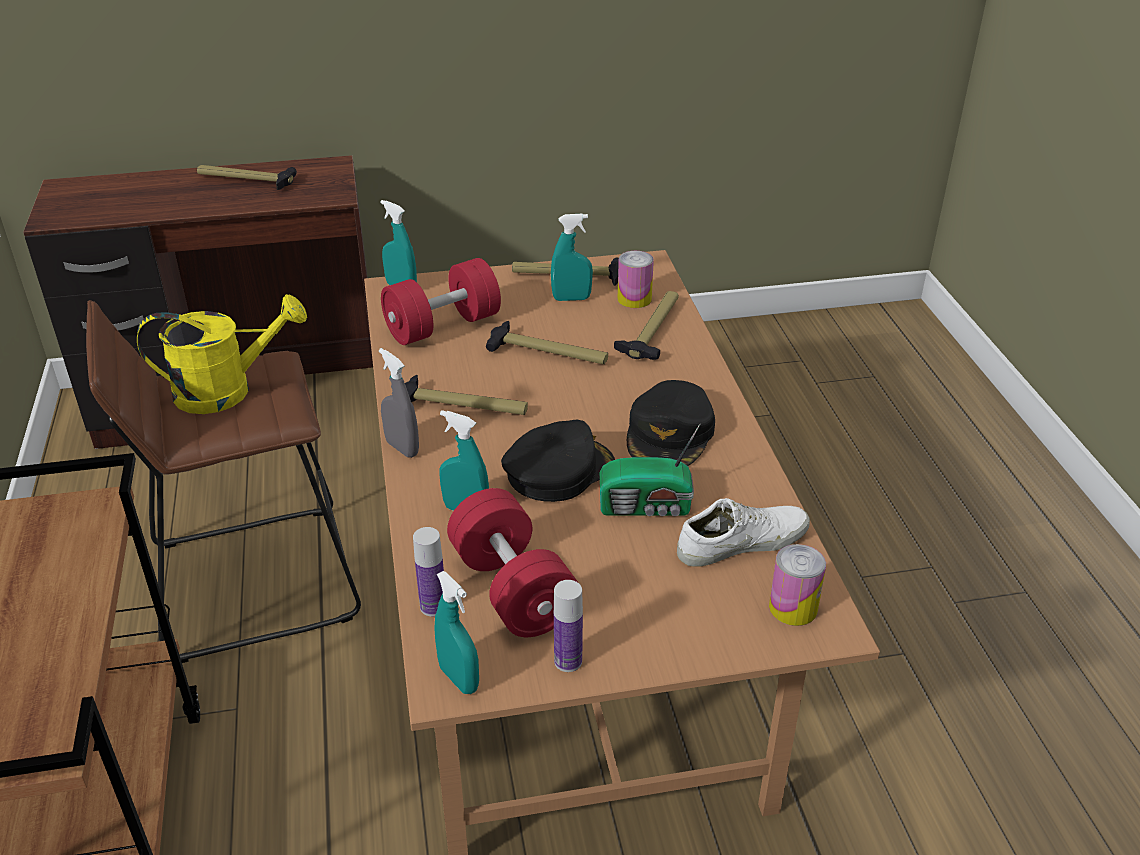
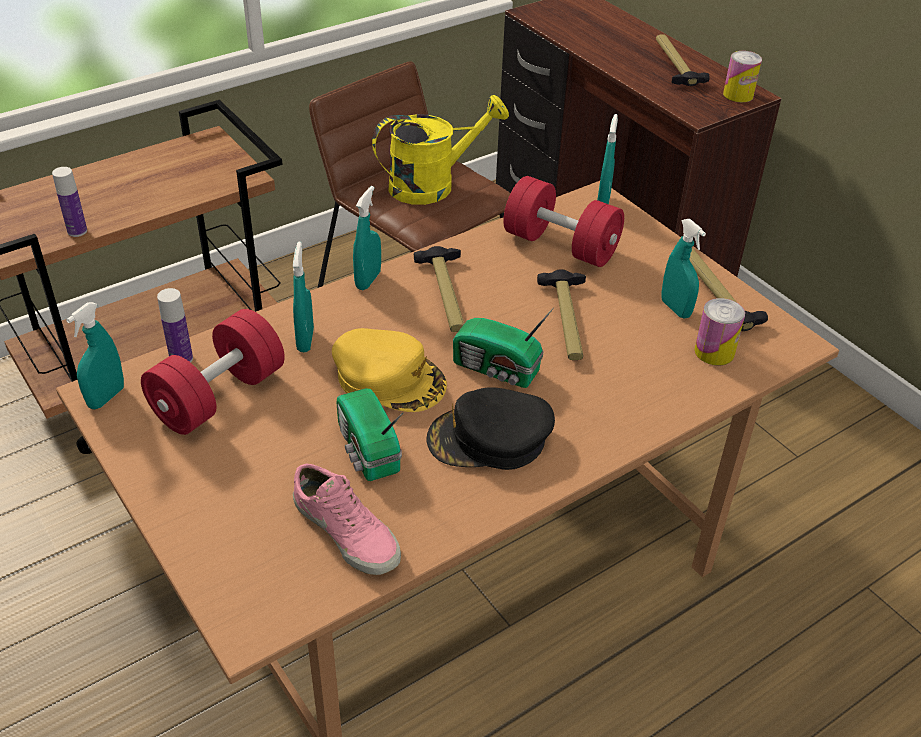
camera: 65 degrees right, 5 degrees up
(227, 390) = (433, 184): yellow watering can -> yellow watering can turned 75 degrees counterclockwise
(402, 448) = (368, 280): grey spray bottle -> turquoise spray bottle
(558, 470) = (389, 378): black cap -> yellow cap
(568, 661) = (144, 453): bottle -> bottle (77, 231)
(587, 407) = (497, 370): none -> radio
(653, 330) = (665, 380): hammer -> none
(741, 541) = (348, 531): white shoe -> pink shoe
(793, 607) = (266, 592): can -> can (738, 95)

